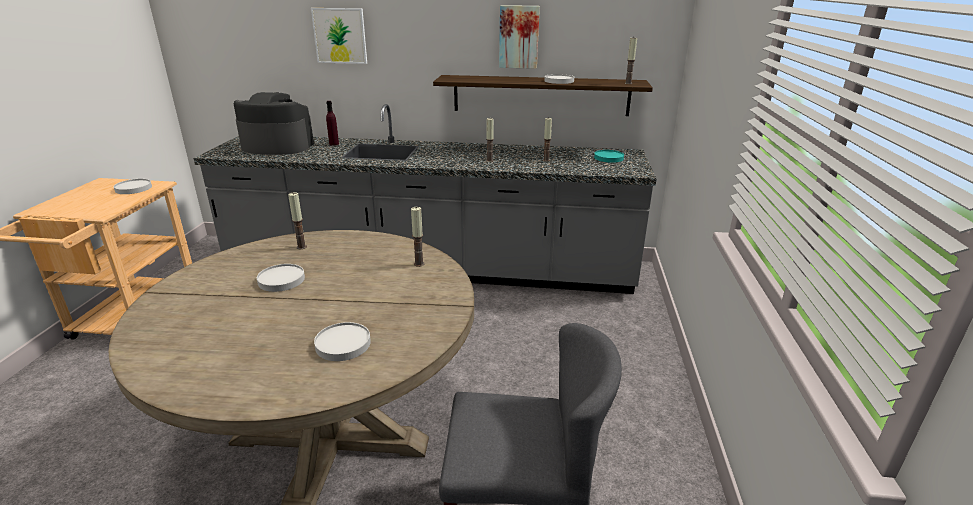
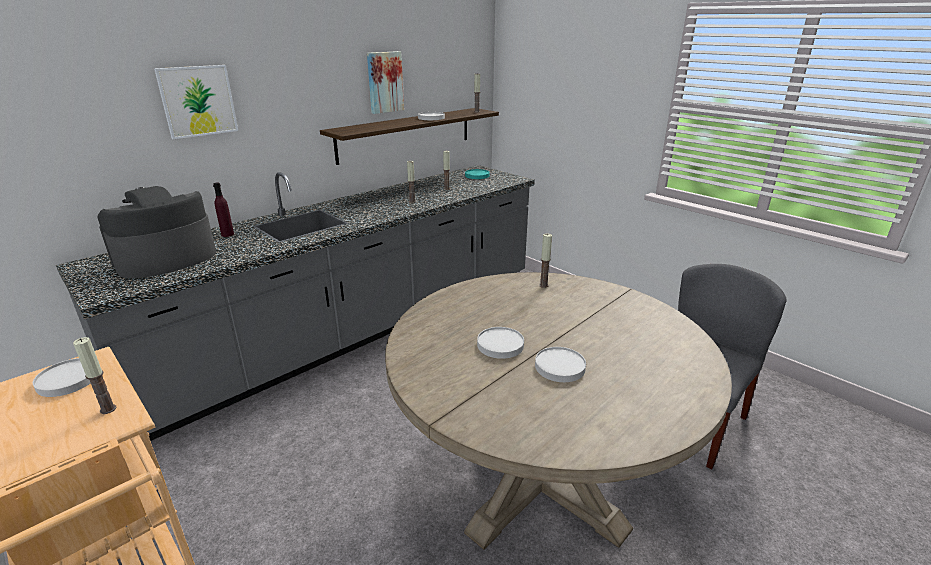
camera: 50 degrees left, 0 degrees up
(301, 247) = (440, 320): candle -> candle (108, 409)
(343, 344) = (643, 346): white plate -> white plate (559, 367)

